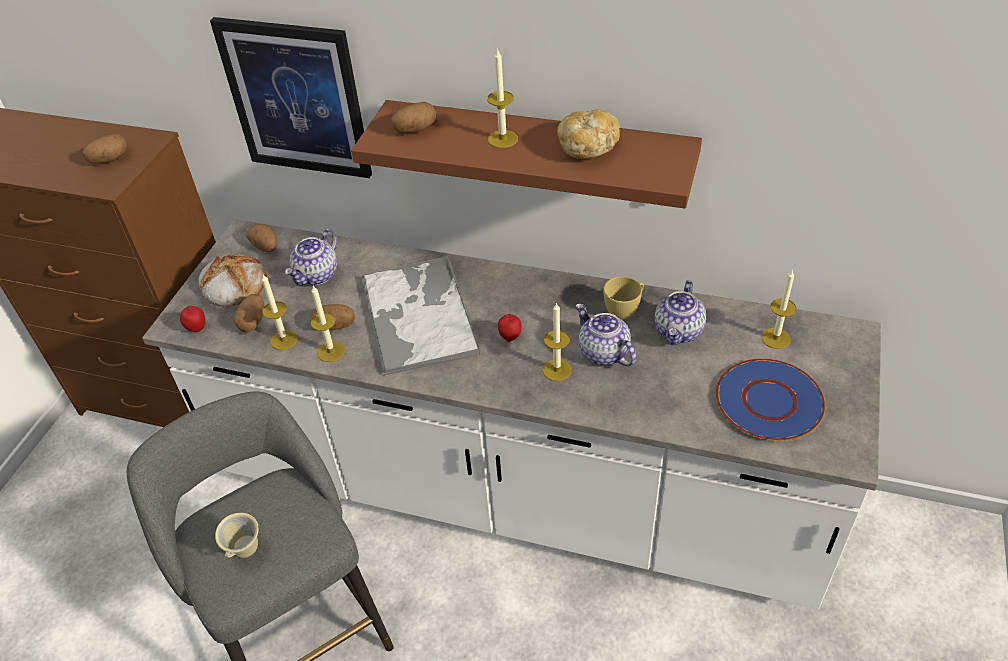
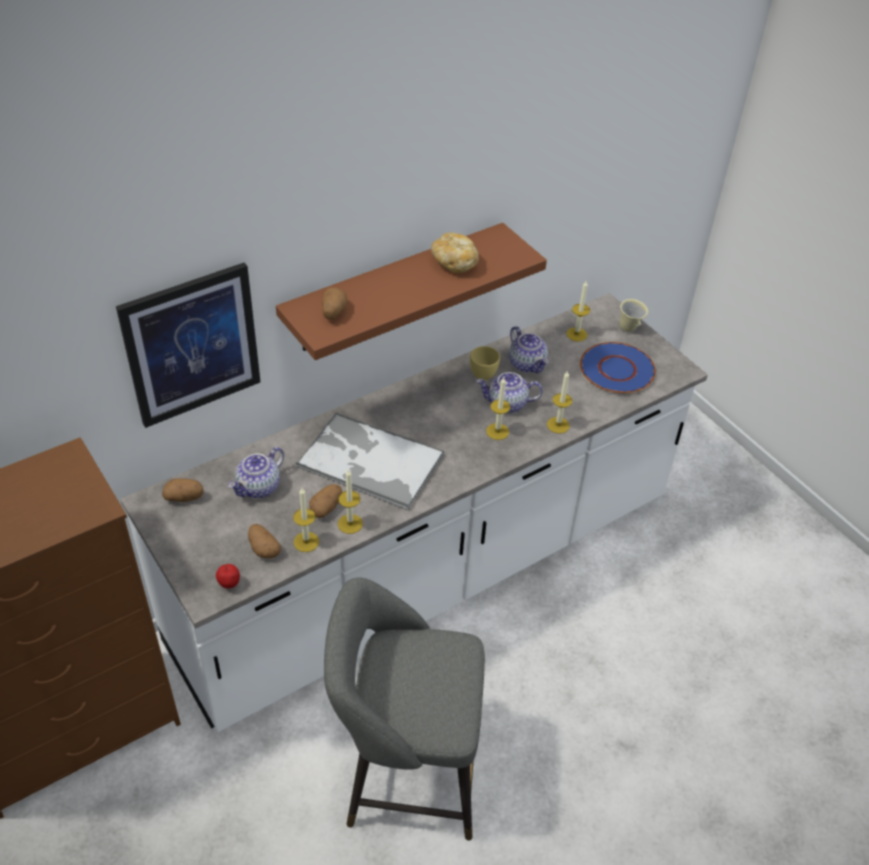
camera: 55 degrees left, 0 degrees up
(110, 159) = (60, 491): potato -> none
(233, 284) = (203, 538): bread -> none
(246, 552) = (432, 694): beige mug -> beige mug (629, 329)
(317, 275) = (259, 487): teapot -> teapot turned 60 degrees clockwise
(502, 139) = (398, 286): candle -> candle (558, 425)
(510, 338) = (445, 433): apple -> none

